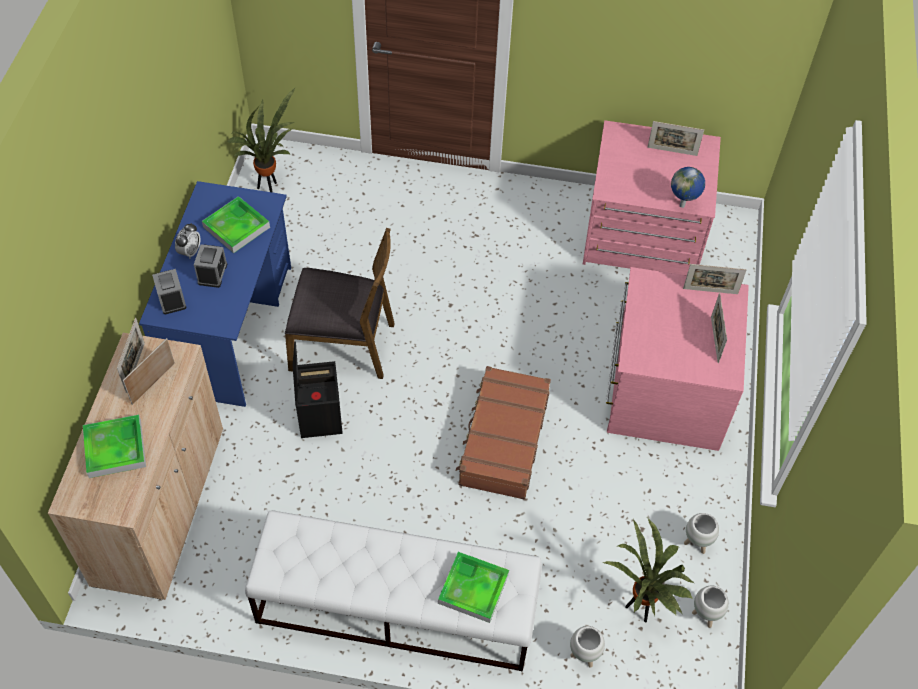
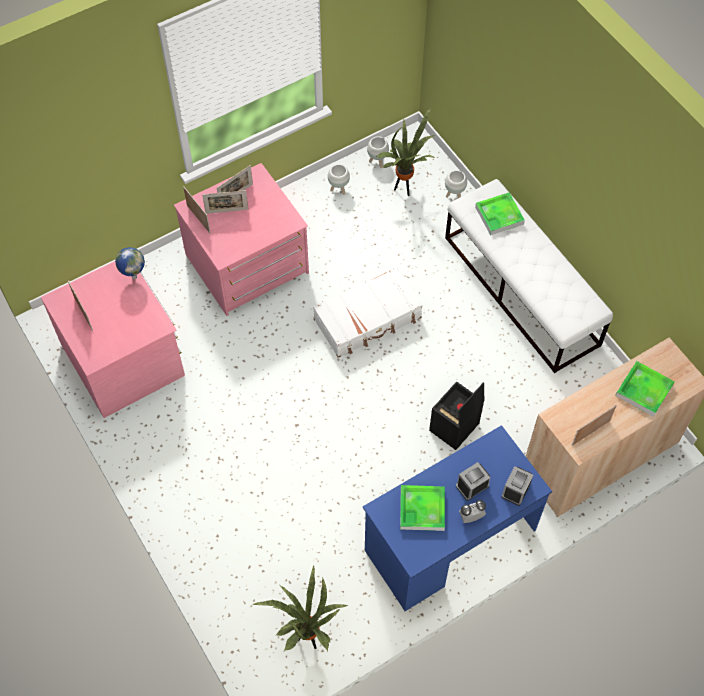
camera: 130 degrees left, 5 degrees up
(153, 383) = (588, 412): picture frame -> picture frame (227, 211)
(343, 345) = (391, 460): brown chair -> none
(503, 440) = (368, 319): brown suitcase -> white suitcase

